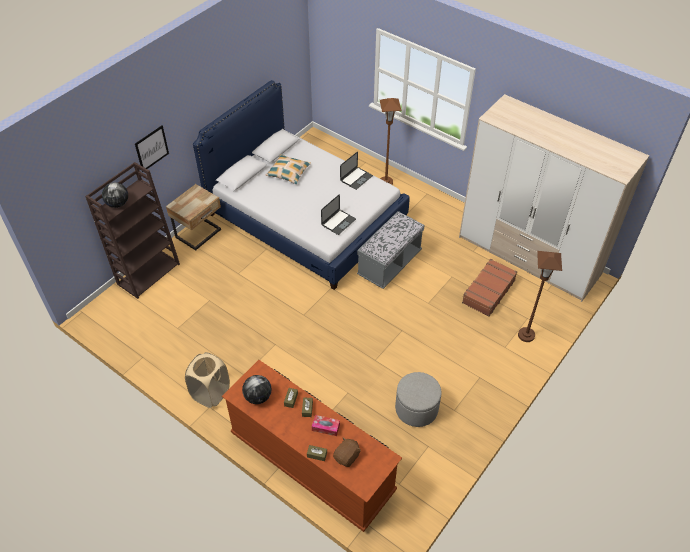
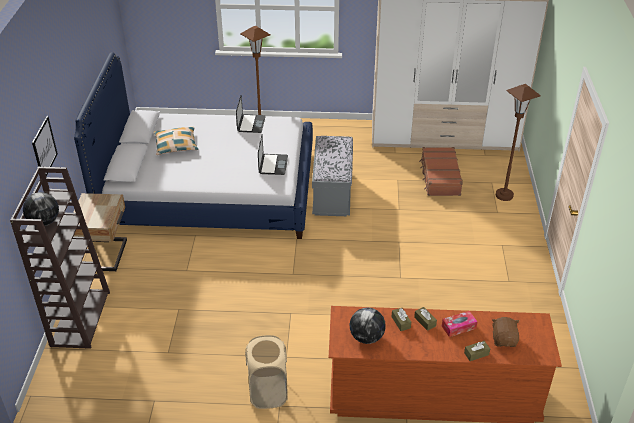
camera: 35 degrees left, 10 degrees down
(416, 408) = (477, 297): grey ottoman -> none

